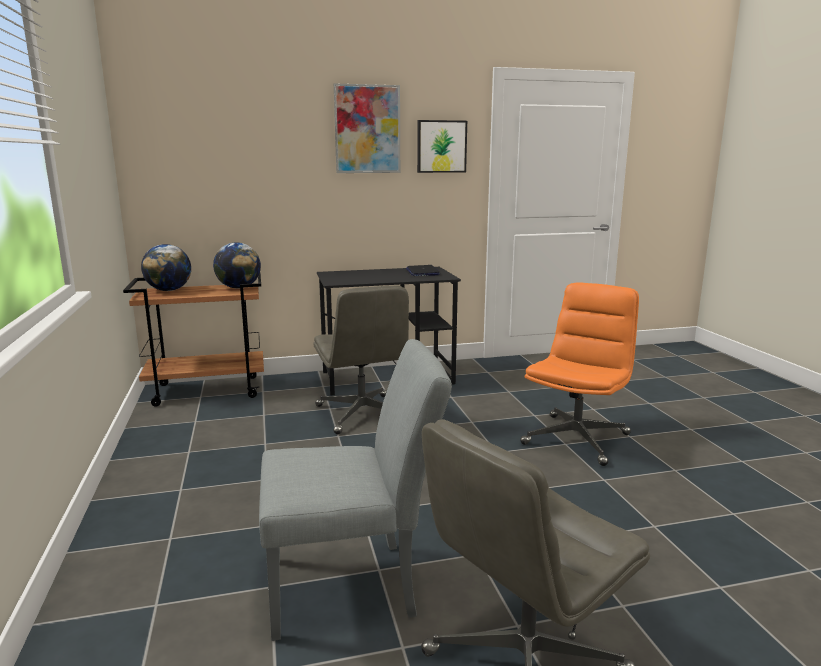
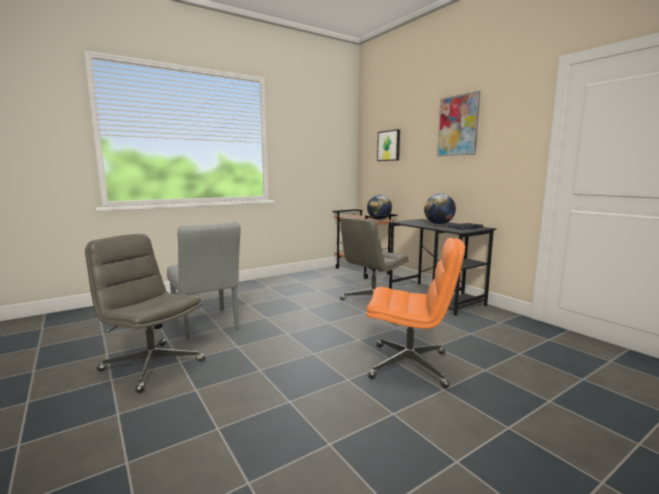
camera: 70 degrees right, 5 degrees down
(169, 290) = (358, 216): globe -> globe (439, 224)
(441, 146) = (507, 132): picture -> picture (389, 145)

